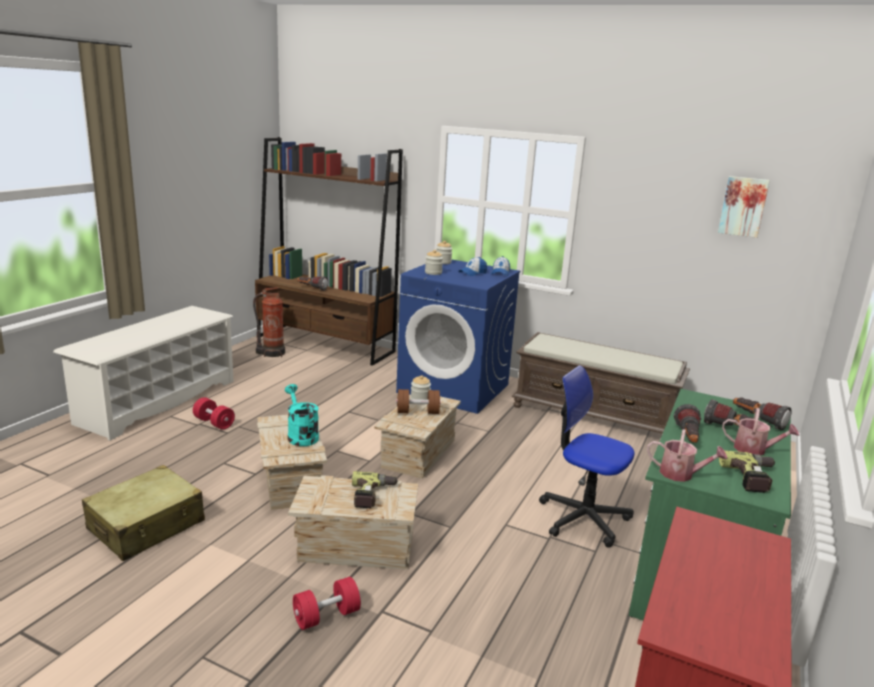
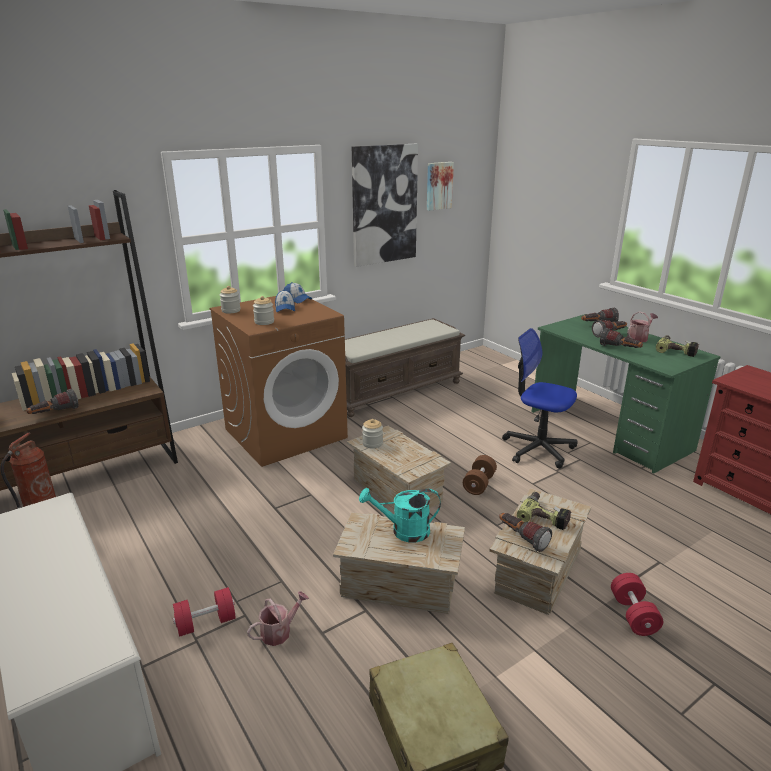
camera: 60 degrees left, 5 degrees up
(327, 487) = (521, 538): none -> flashlight
(417, 412) = (396, 452): brown dumbbell -> brown dumbbell (479, 484)
(454, 388) = (286, 433): blue washing machine -> brown washing machine
(583, 518) = (538, 449): office chair -> office chair turned 60 degrees clockwise
(654, 212) = (384, 205): none -> picture
(681, 474) = (671, 366): watering can -> watering can (279, 631)

